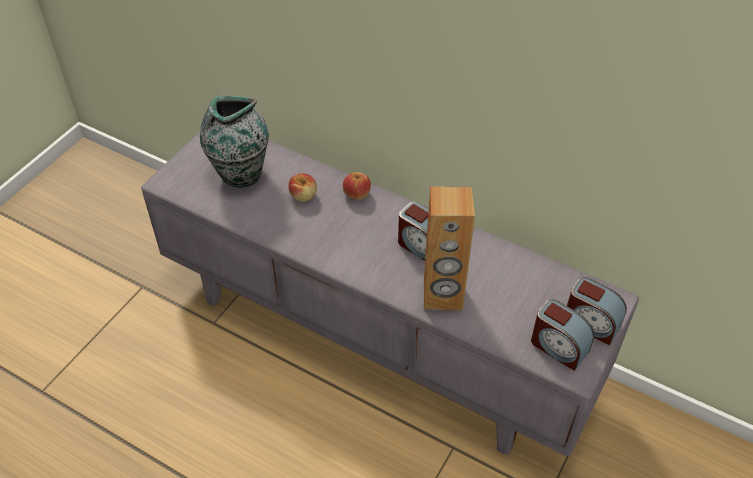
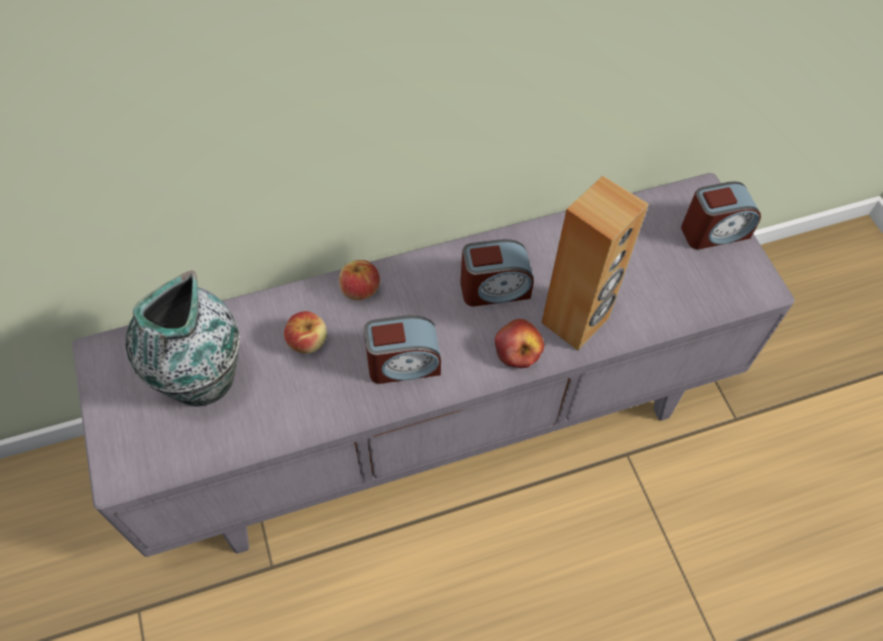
camera: 50 degrees left, 10 degrees up
(394, 282) = (518, 349): none -> apple
(558, 347) = (720, 277): alarm clock -> alarm clock (403, 364)

